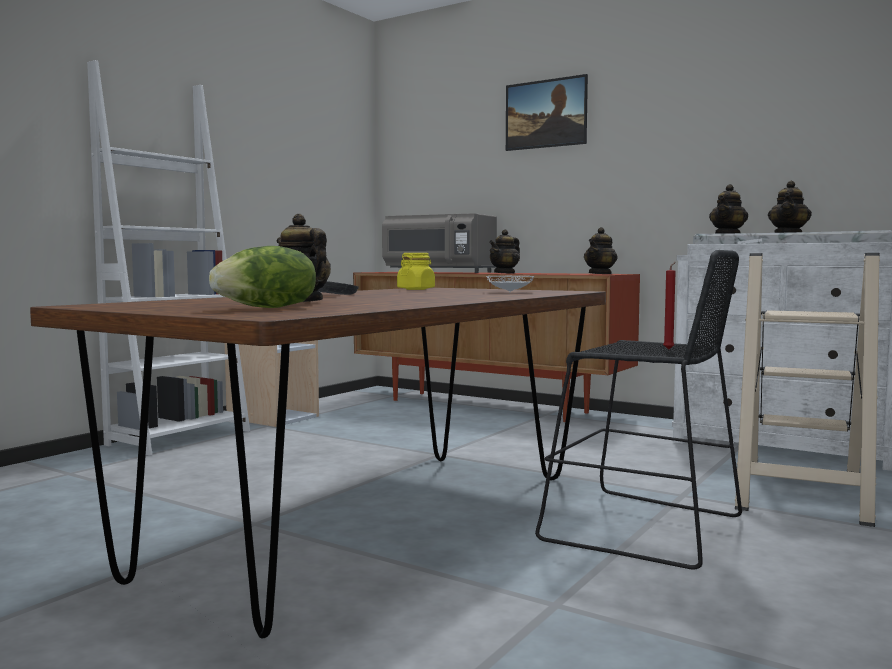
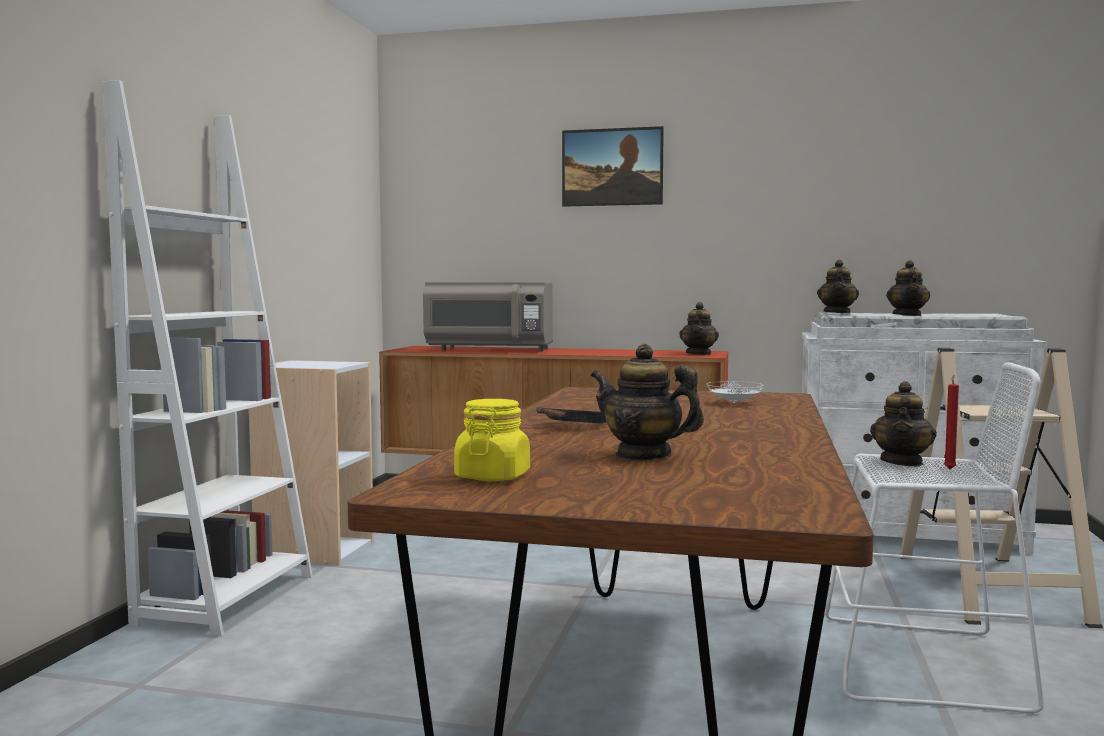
camera: 20 degrees left, 0 degrees up
(268, 308) = (694, 483): lettuce -> none
(416, 289) = (593, 396): yellow jar -> yellow jar (492, 476)
(505, 273) = (582, 352): teapot -> teapot (902, 462)
(639, 527) = (917, 663): black stool -> white stool

